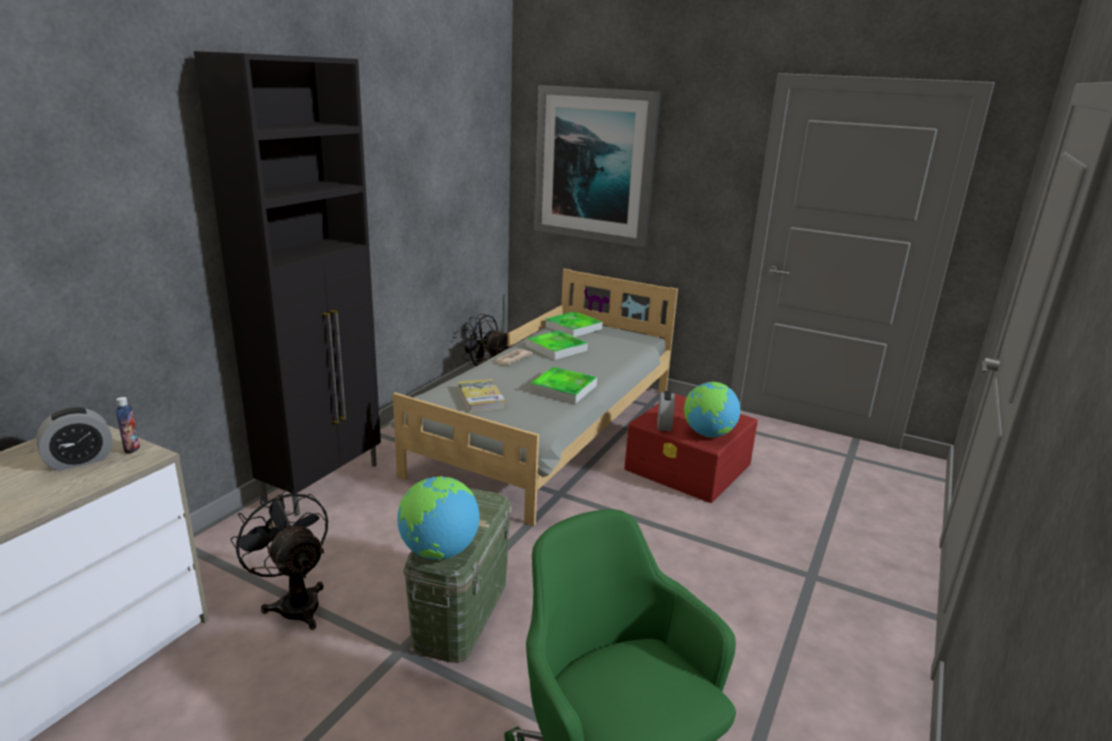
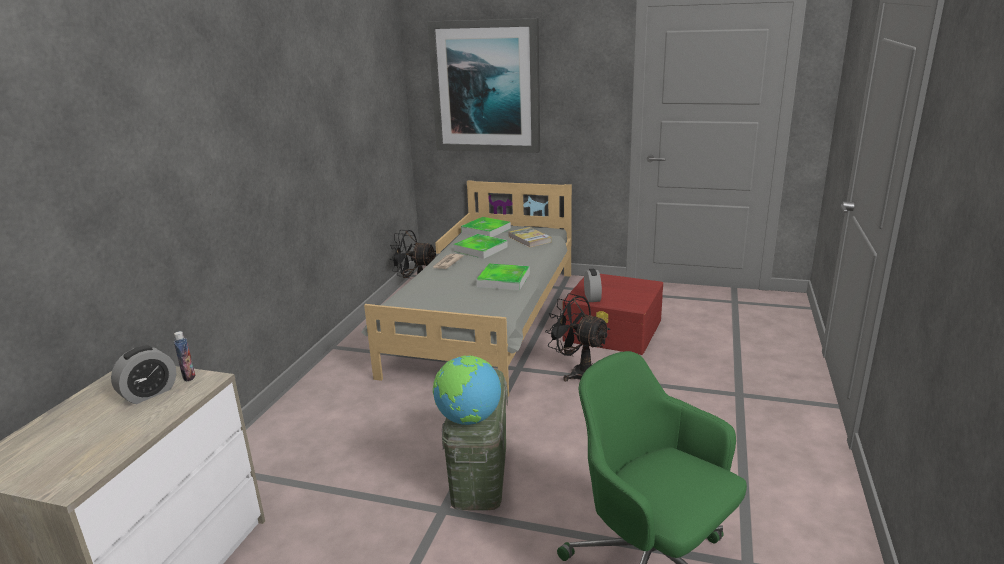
camera: 10 degrees left, 0 degrees up
(295, 602) = (334, 492): black fan -> black fan (578, 373)
(324, 482) = (310, 394): black cabinet -> none
(481, 398) = (438, 298): book -> book (529, 239)
(708, 434) = (630, 299): globe -> none

